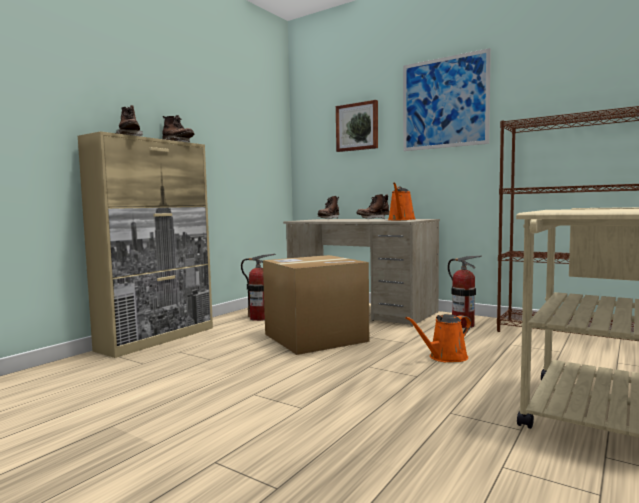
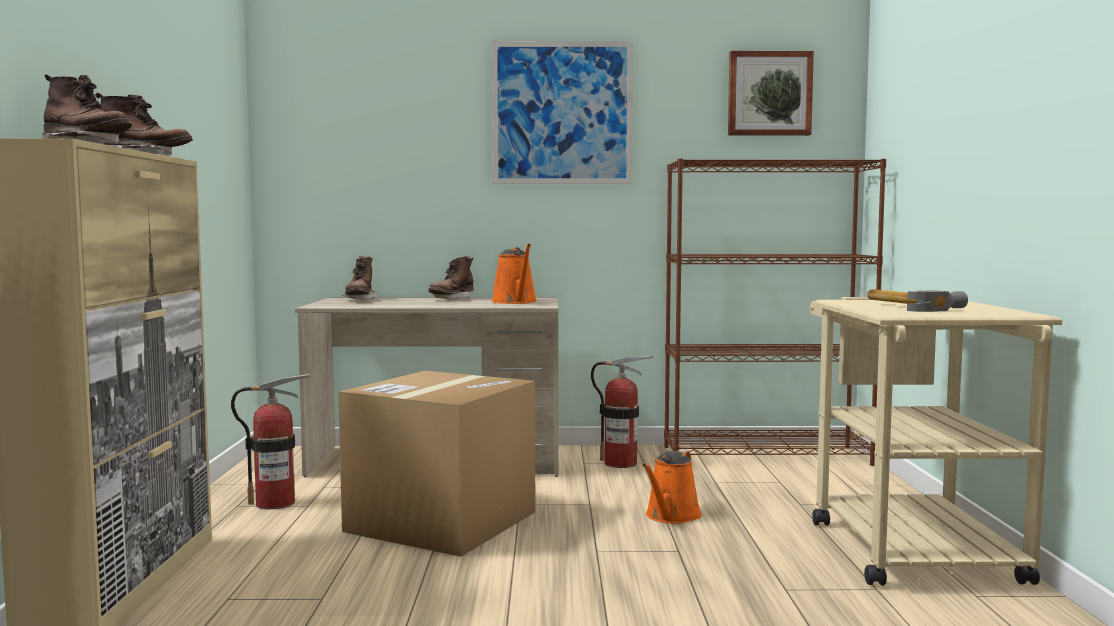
camera: 35 degrees left, 0 degrees up
(357, 127) = (402, 133): picture -> picture (769, 94)
(589, 210) = (908, 306): none -> hammer

